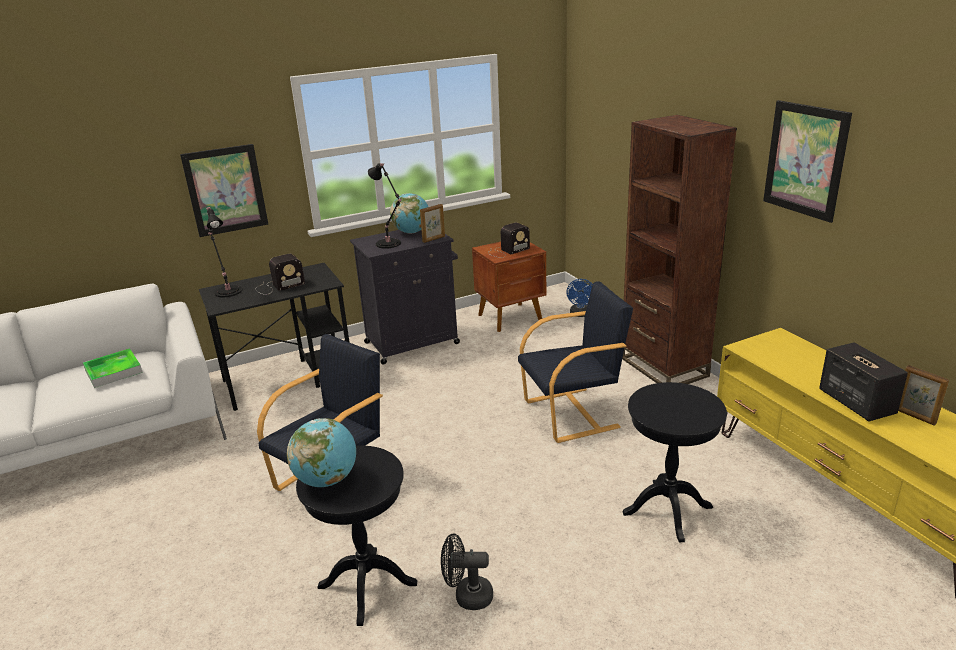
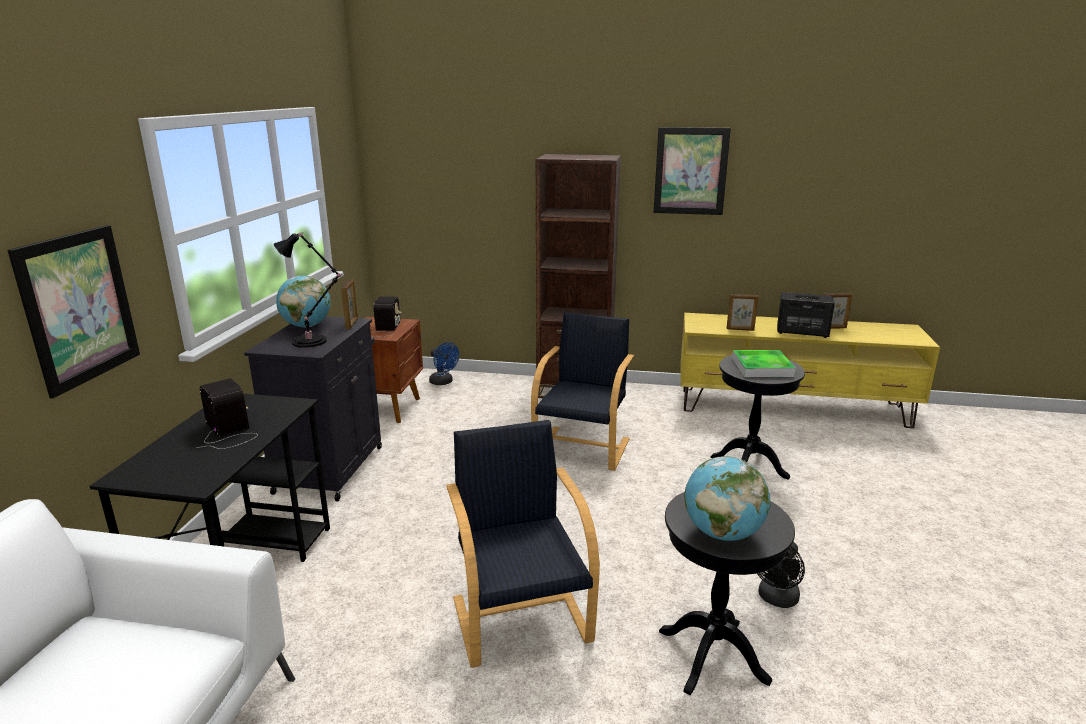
camera: 55 degrees left, 5 degrees down
(113, 371) = (93, 671): tray -> tray (762, 367)
(228, 291) = (157, 466): black table lamp -> none
(278, 286) = (229, 432): radio -> radio turned 45 degrees counterclockwise
(788, 368) = (740, 329): none -> picture frame

